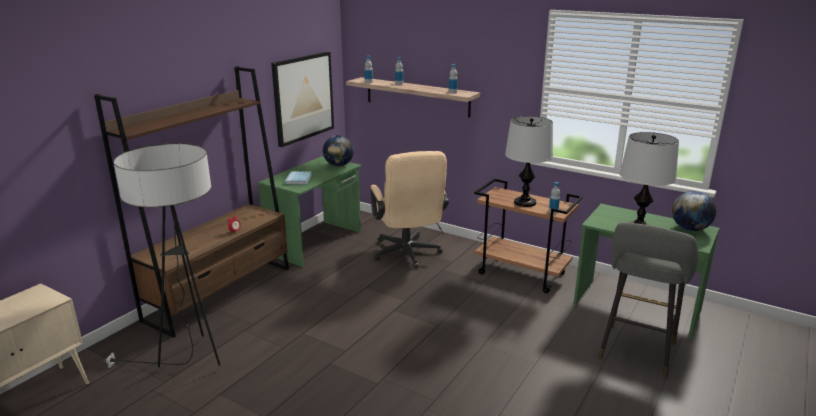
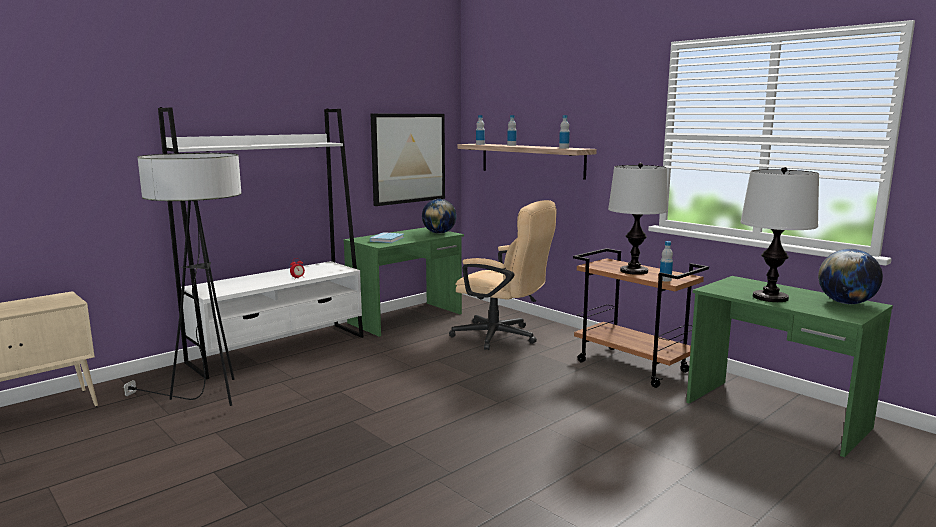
camera: 15 degrees right, 10 degrees down
(220, 293) = (279, 349): brown bookcase -> white bookcase
(407, 255) = (502, 337): beige office chair -> beige office chair turned 60 degrees counterclockwise
(636, 353) = (753, 461): grey stool -> none

